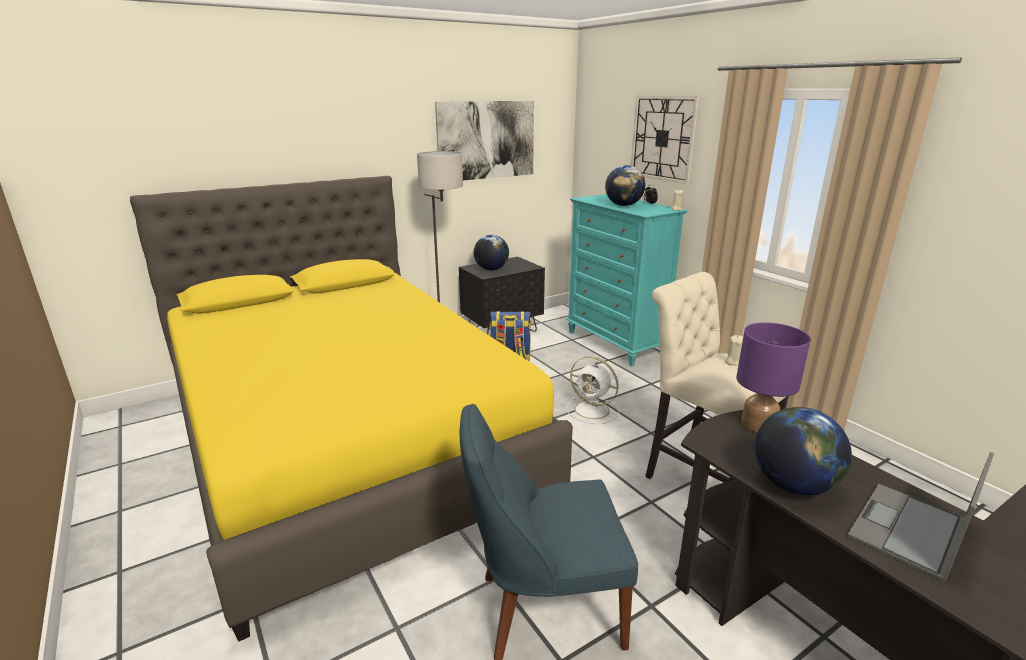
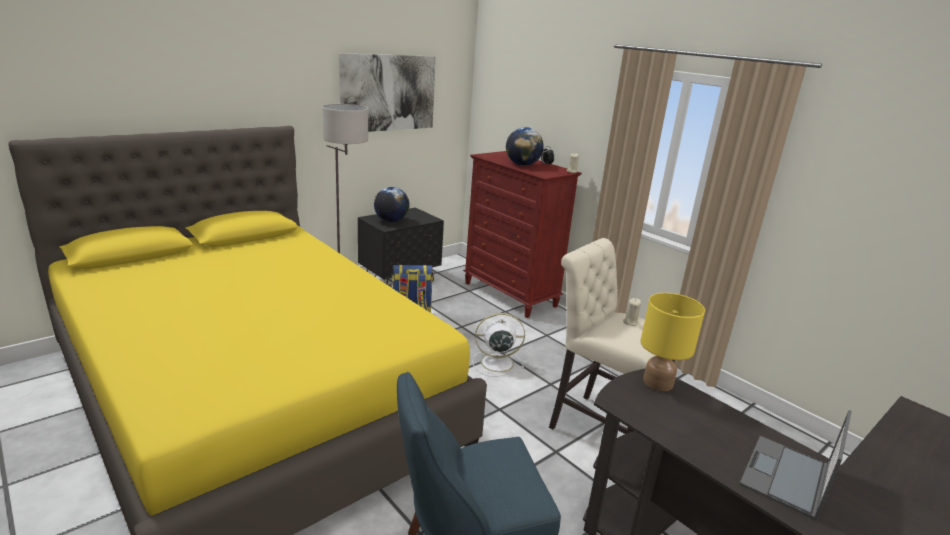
camera: 10 degrees left, 0 degrees up
(593, 410) = (495, 363): white fan -> white fan turned 150 degrees clockwise
(615, 344) = (510, 295): turquoise dresser -> red dresser
(663, 138) = (560, 103): wall clock -> none
(759, 424) = (658, 382): purple table lamp -> yellow table lamp
(793, 485) = (692, 439): globe -> none

